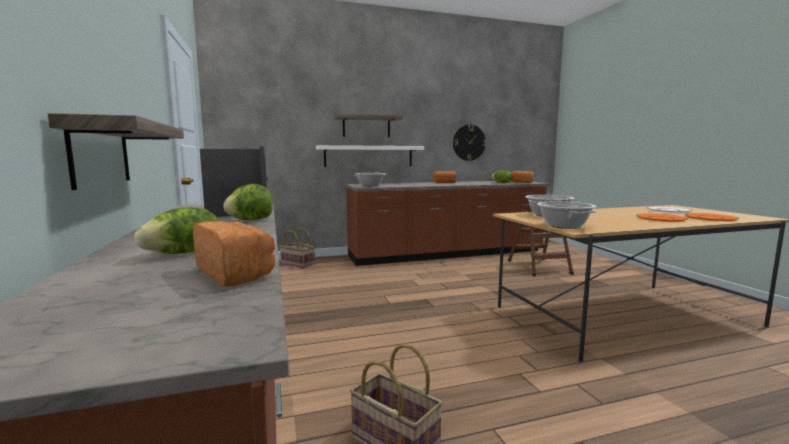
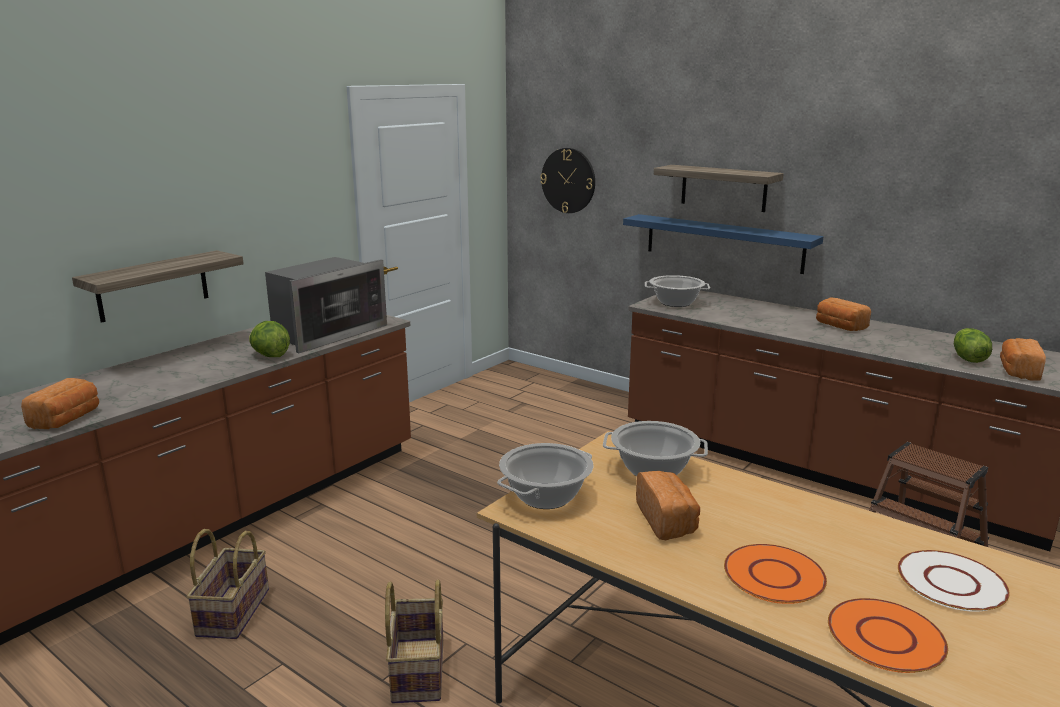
camera: 55 degrees right, 10 degrees up
(184, 253) = (119, 386): lettuce -> none
(297, 264) = (580, 394): basket -> basket (416, 670)
(369, 156) = (723, 243): white shelf -> blue shelf
(469, 142) = (954, 242): wall clock -> wall clock (568, 180)
(604, 219) = (667, 520): none -> bread

